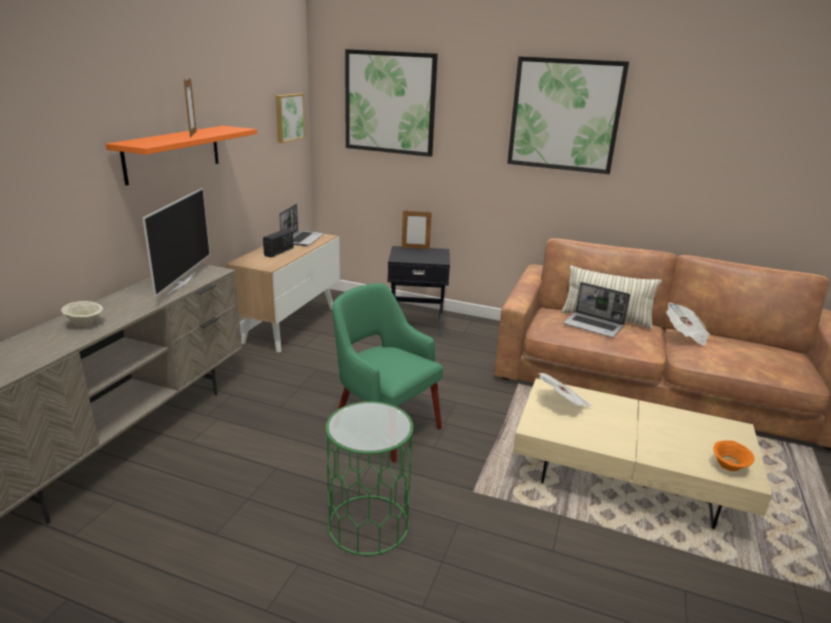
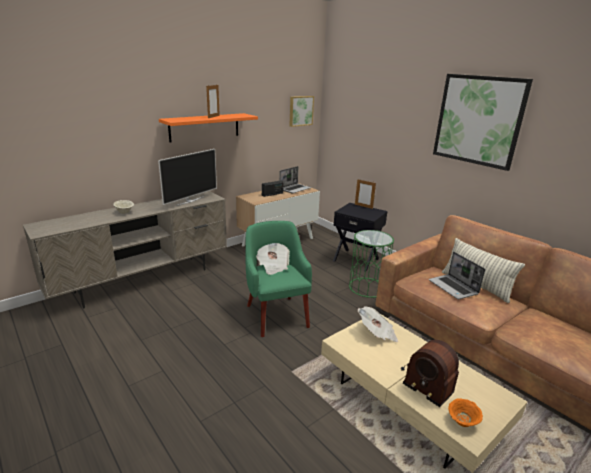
camera: 30 degrees right, 0 degrees up
(368, 524) = (214, 365): green side table -> green side table (367, 287)
(390, 103) = (364, 104): picture -> none
(658, 436) = (426, 379): none -> radio
(685, 335) = (532, 315): newspaper -> newspaper (273, 266)

